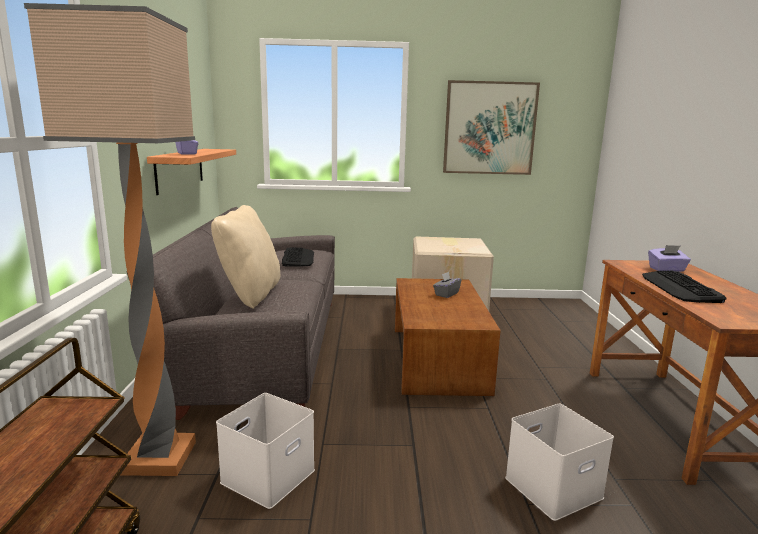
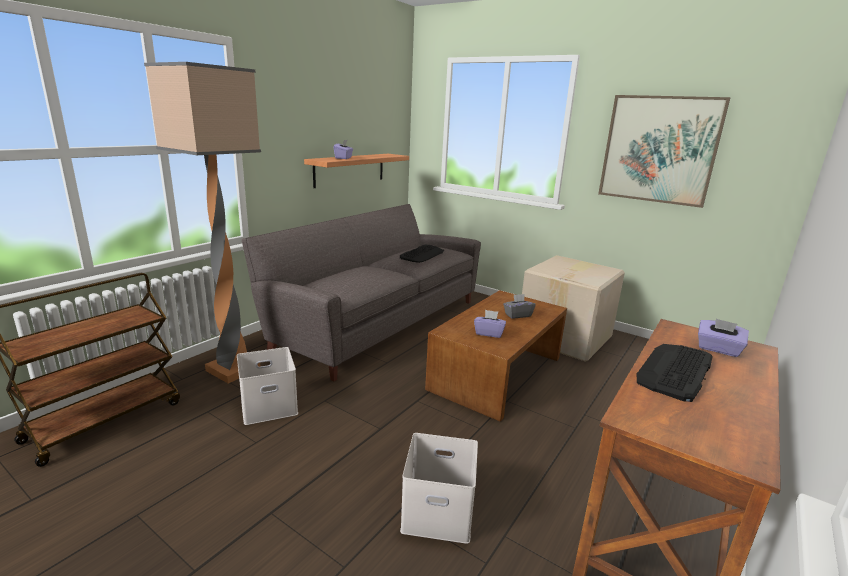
camera: 35 degrees right, 5 degrees up
(250, 295) = (339, 275): beige pillow -> none
(452, 314) = (489, 333): none -> purple tissue box

